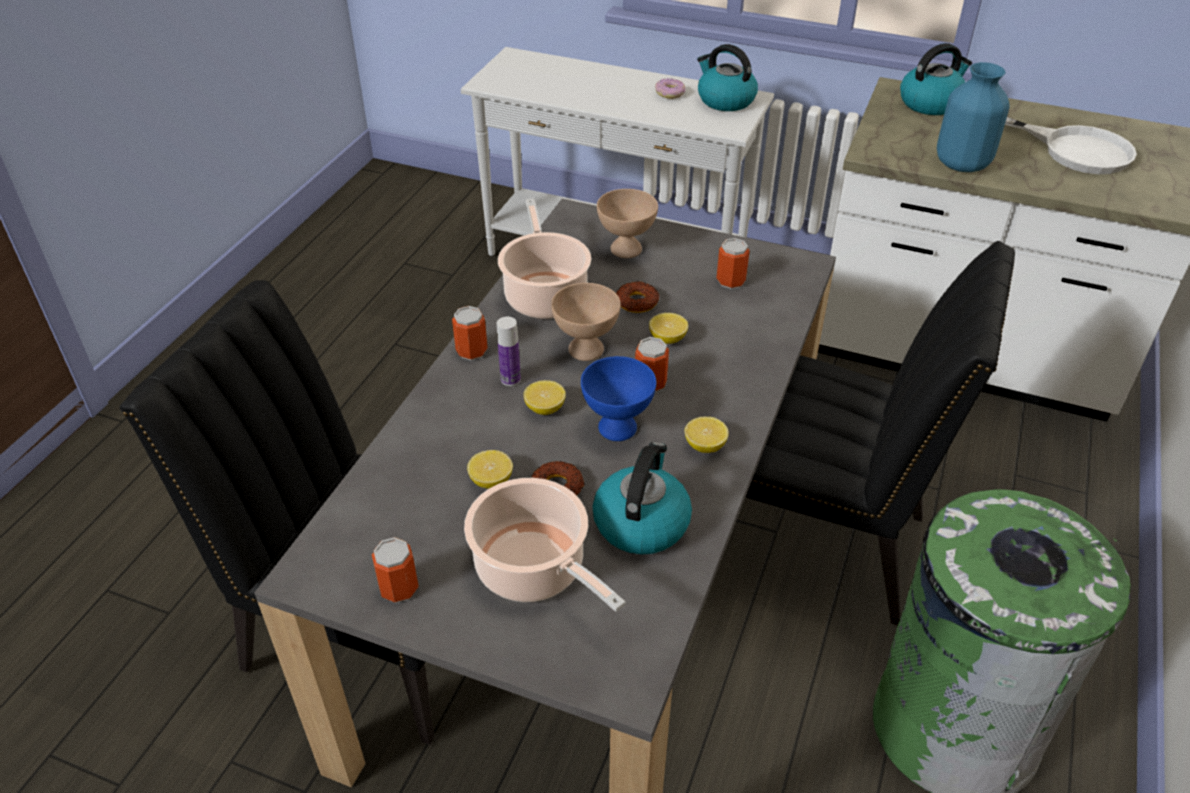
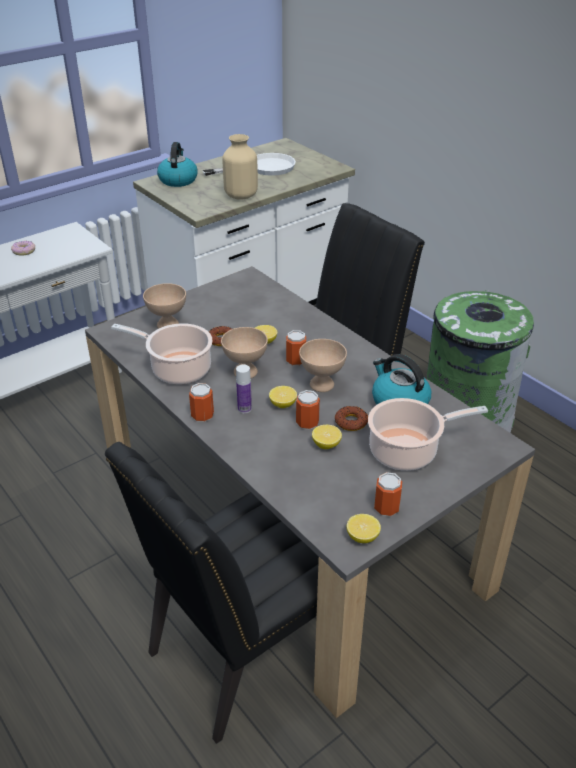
camera: 60 degrees left, 5 degrees down
(617, 429) = (322, 385): blue bowl -> beige bowl
(705, 446) = (360, 362): lemon -> lemon (362, 537)
(725, 100) = (60, 238): kettle -> none
(730, 281) = (237, 303): can -> can (307, 423)
(961, 164) = (241, 196): blue vase -> beige vase

